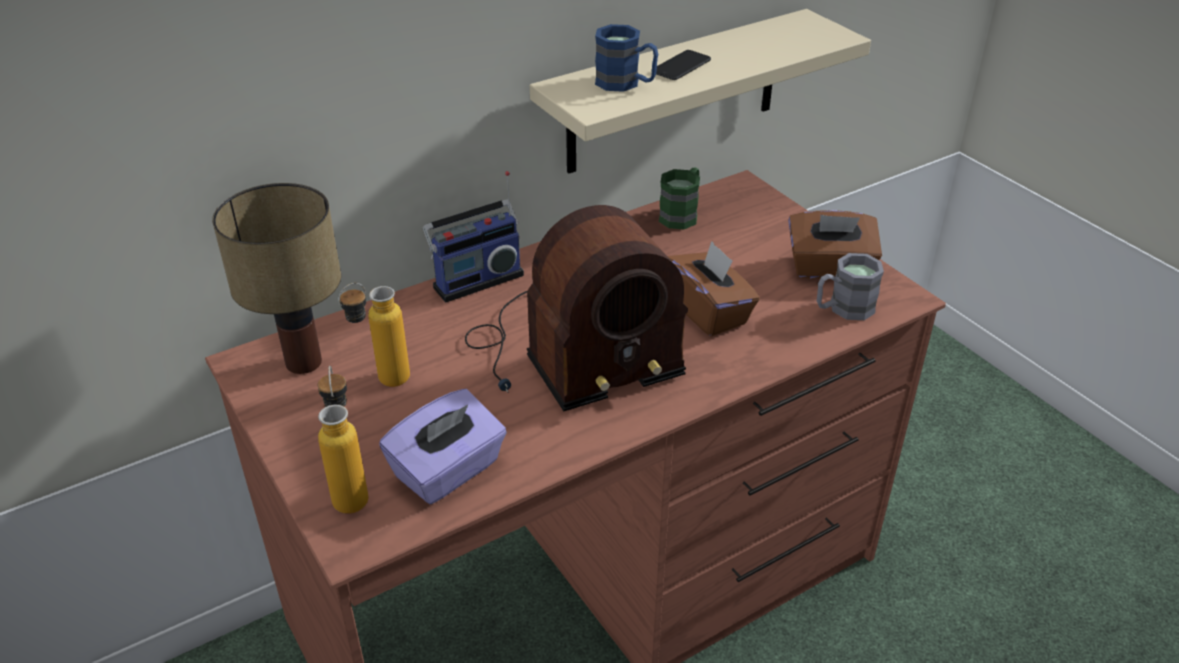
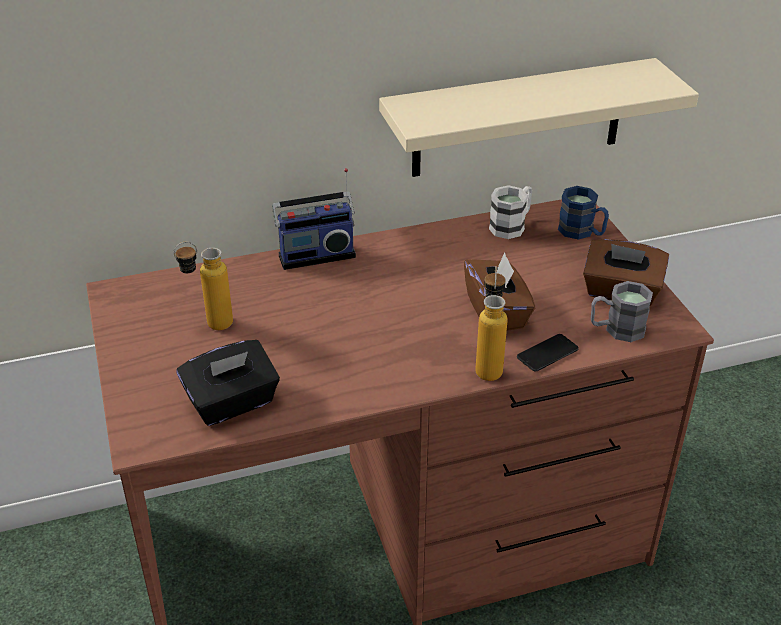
camera: 15 degrees right, 0 degrees up
(301, 362) = (155, 299): table lamp -> none
(350, 490) = (153, 404): bottle -> bottle (489, 365)
(448, 471) = (232, 403): purple tissue box -> black tissue box
(569, 354) = (365, 328): radio -> none
(626, 83) = (458, 107): blue mug -> blue mug (582, 232)
(681, 66) = (514, 98): phone -> phone (547, 353)
(682, 214) = (512, 225): green mug -> white mug

